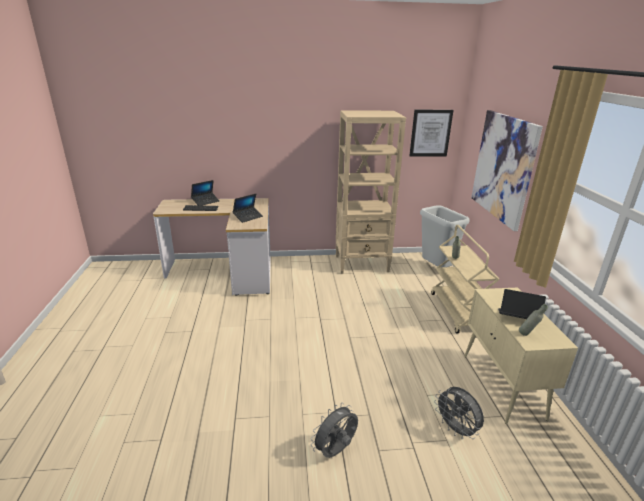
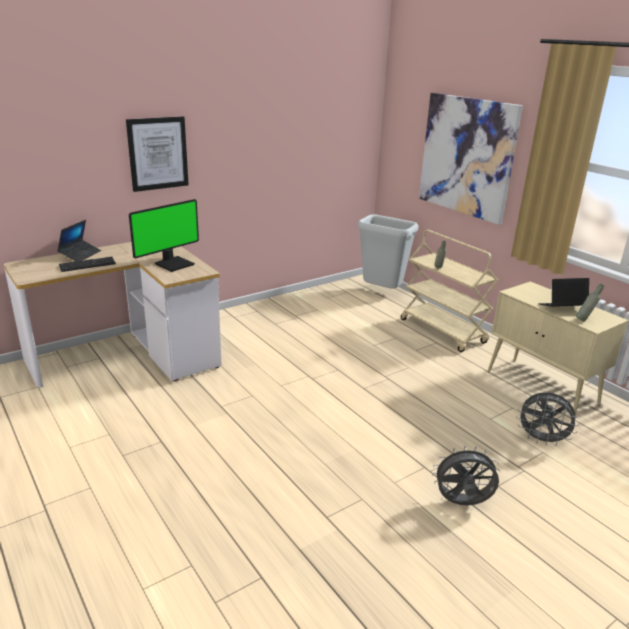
camera: 30 degrees left, 0 degrees up
(248, 217) = (174, 264): laptop -> monitor
(336, 451) = (462, 503): grey fan -> grey fan turned 75 degrees clockwise
(362, 264) = (298, 304): beige bookcase -> none
(430, 133) = (352, 126): picture -> picture (158, 153)

